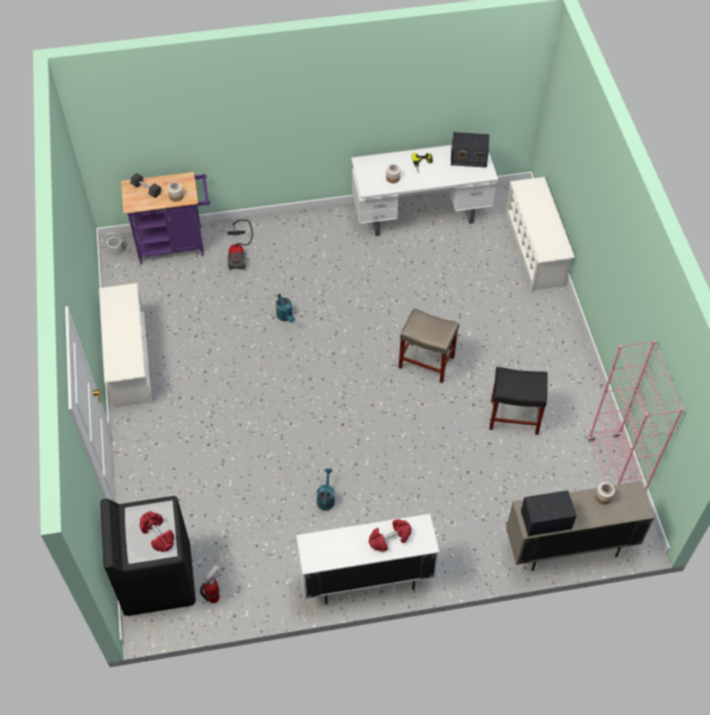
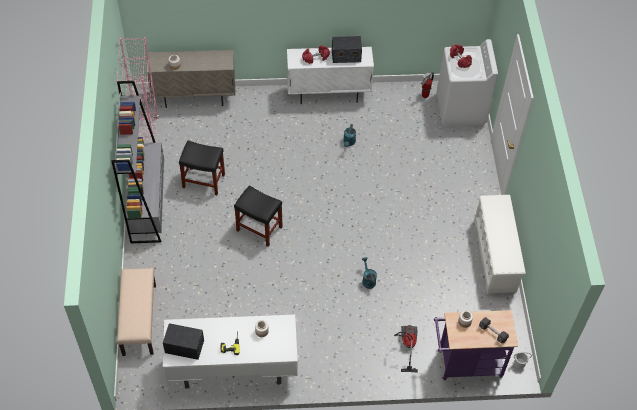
camera: 175 degrees left, 0 degrees up
(157, 579) = (461, 109): black washing machine -> white washing machine
(427, 362) = (258, 229): beige stool -> black stool
(535, 250) = (139, 319): white shoe rack -> beige bench
(546, 519) = (215, 57): radio -> radio (346, 56)
(576, 379) = (147, 203): none -> grey bookcase

